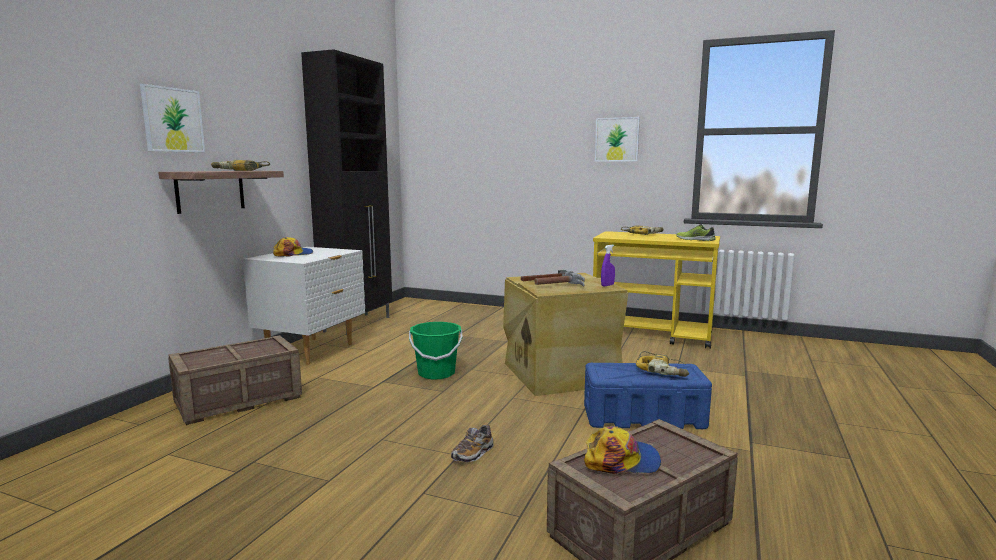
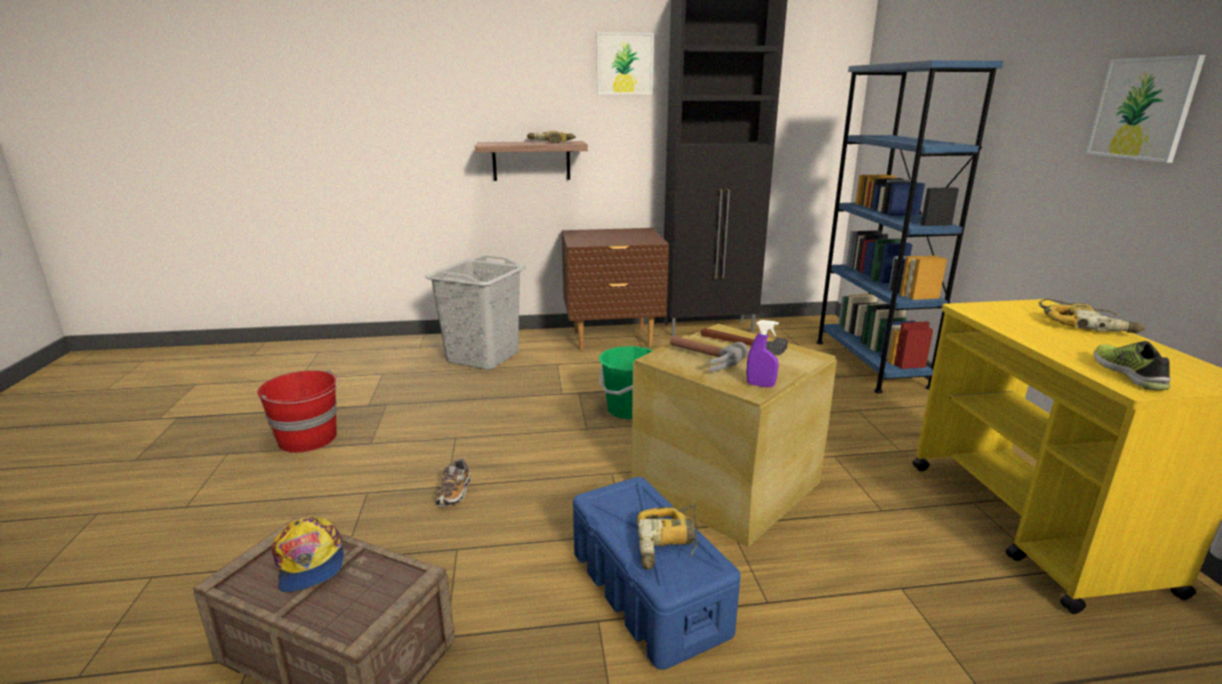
camera: 60 degrees right, 10 degrees up
(172, 120) = (494, 93): picture -> picture (624, 64)
(238, 401) = (482, 357): crate -> grey laundry basket
(257, 516) = (309, 438): none -> red bucket
(293, 254) = (605, 234): cap -> none
(312, 351) = (612, 339): white nightstand -> brown nightstand
(473, 454) = (454, 493): shoe -> shoe turned 90 degrees counterclockwise
(479, 310) = (870, 363): none -> blue bookcase

